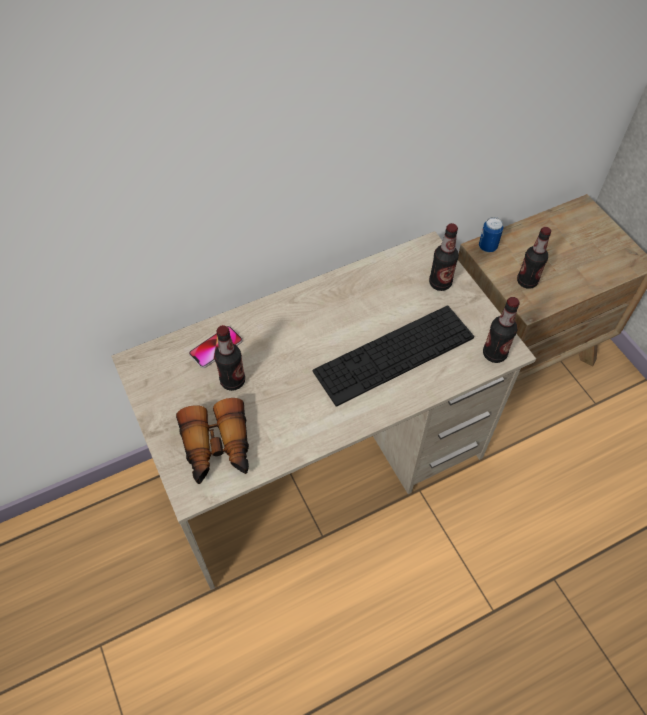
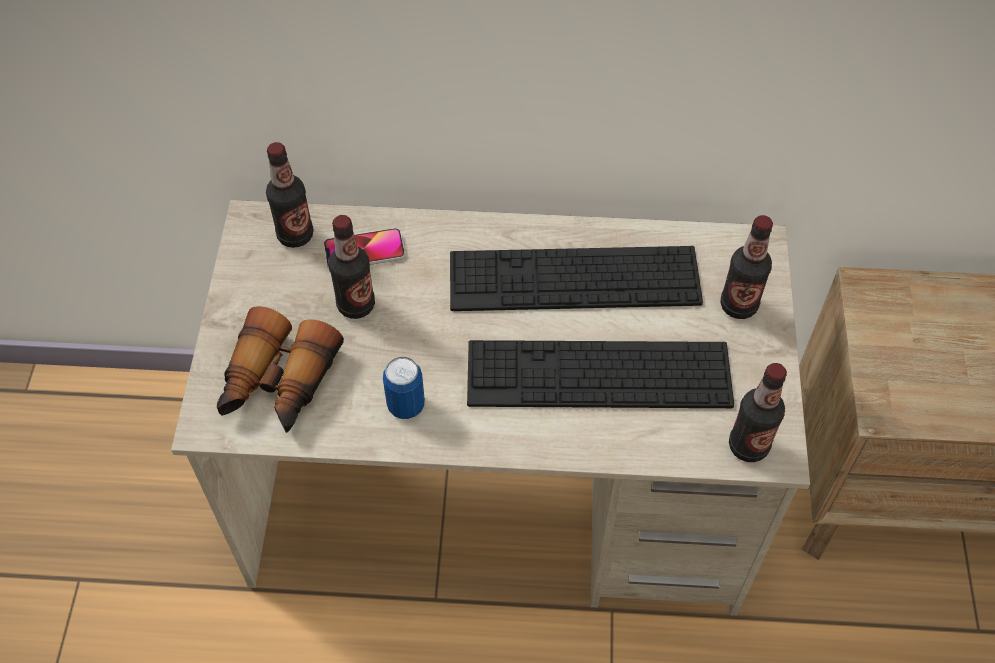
camera: 30 degrees right, 0 degrees up
(346, 308) = (574, 279): none -> keyboard
(487, 247) = (878, 290): can -> can (406, 405)
(527, 281) = (906, 370): bottle -> bottle (295, 235)

